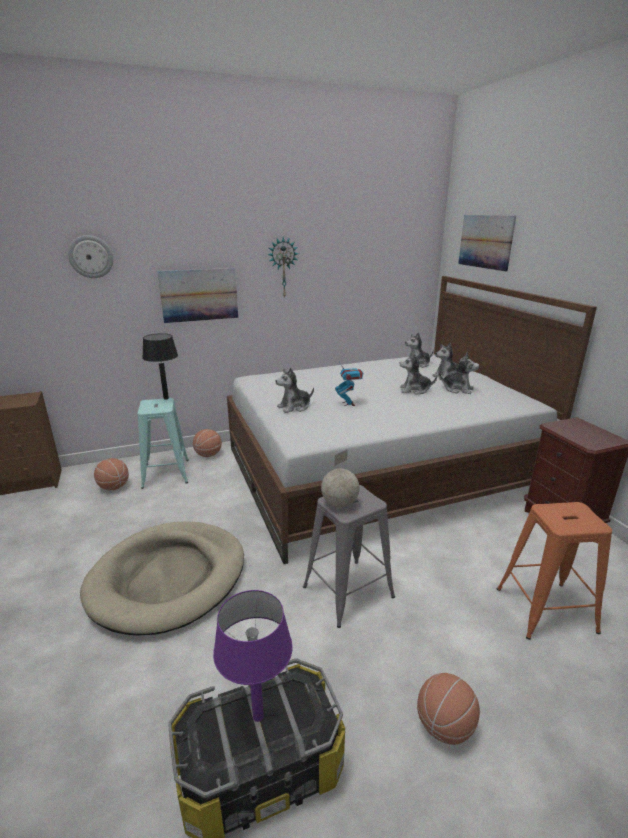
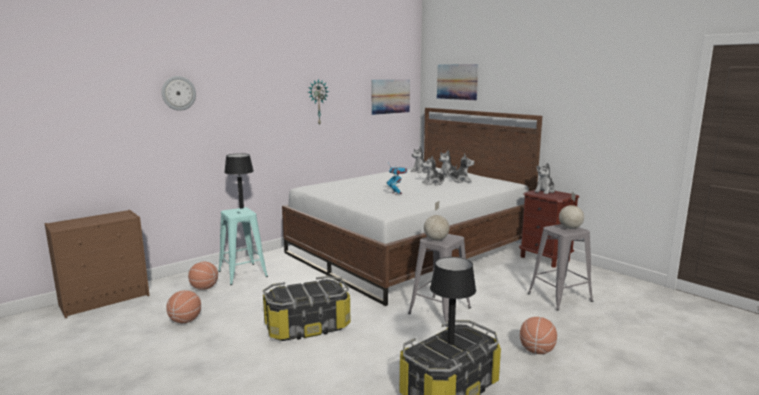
camera: 20 degrees left, 10 degrees down
(169, 578) = (307, 327): beige dog bed -> storage box
(199, 295) = (258, 124): picture -> picture (390, 96)
(208, 455) = (268, 259): basketball -> basketball (185, 321)
(257, 716) = (450, 343): purple table lamp -> black table lamp
(294, 407) = (361, 198): plush toy -> plush toy (545, 191)
(545, 610) = (559, 297): orange stool -> grey stool
(578, 517) = (570, 228): none -> globe

